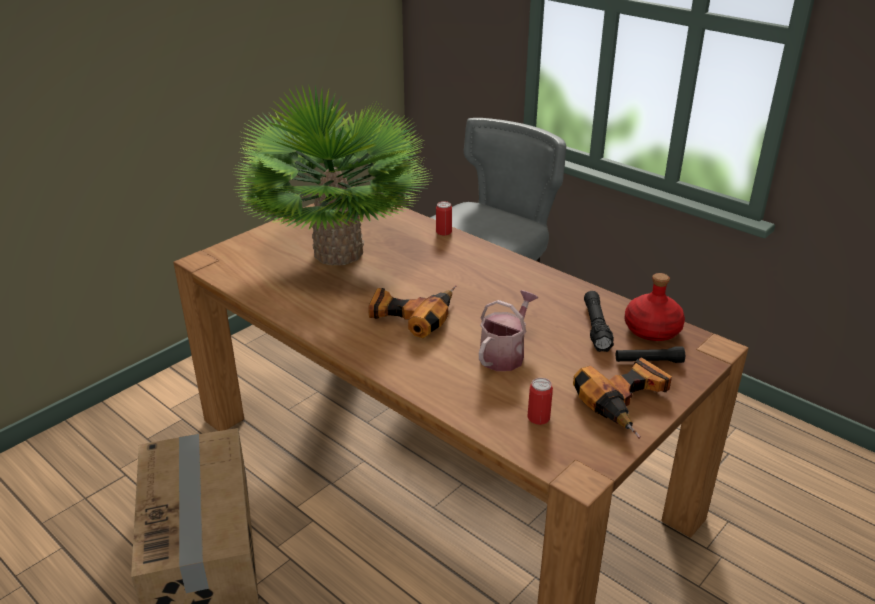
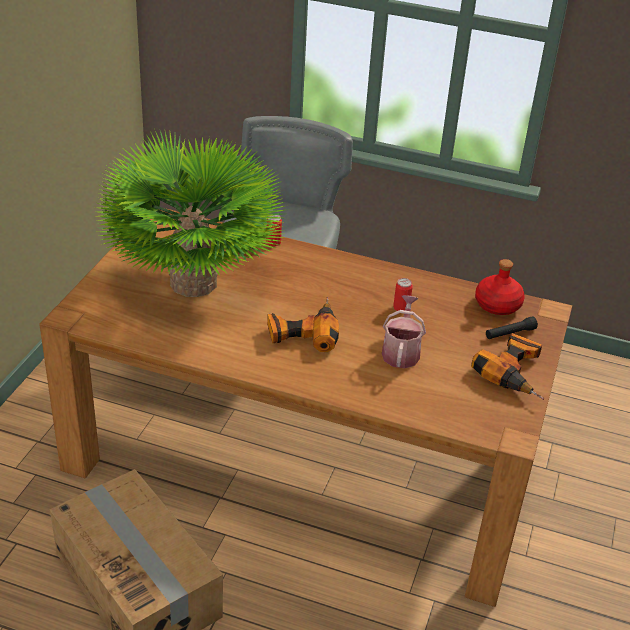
camera: 25 degrees left, 5 degrees up
(538, 418) = (459, 400): can -> can (401, 307)
(596, 327) = (455, 312): black flashlight -> none

